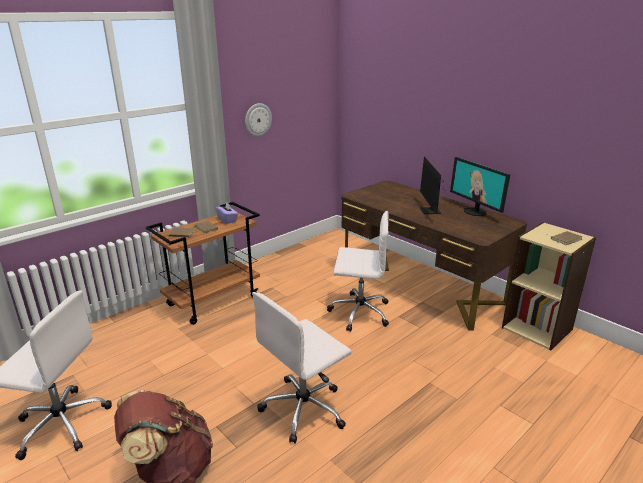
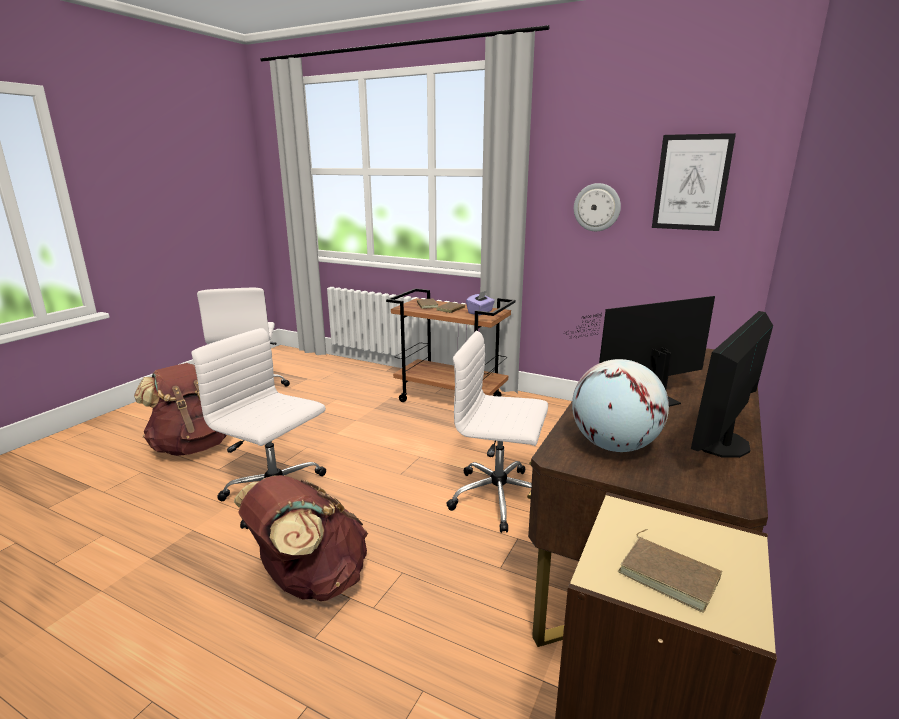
camera: 70 degrees right, 5 degrees down
(302, 95) = (691, 183): none -> picture
(359, 312) = (500, 497): white office chair -> white office chair turned 120 degrees clockwise
(410, 397) = (310, 581): none -> brown backpack
(473, 228) = (614, 446): none -> globe

